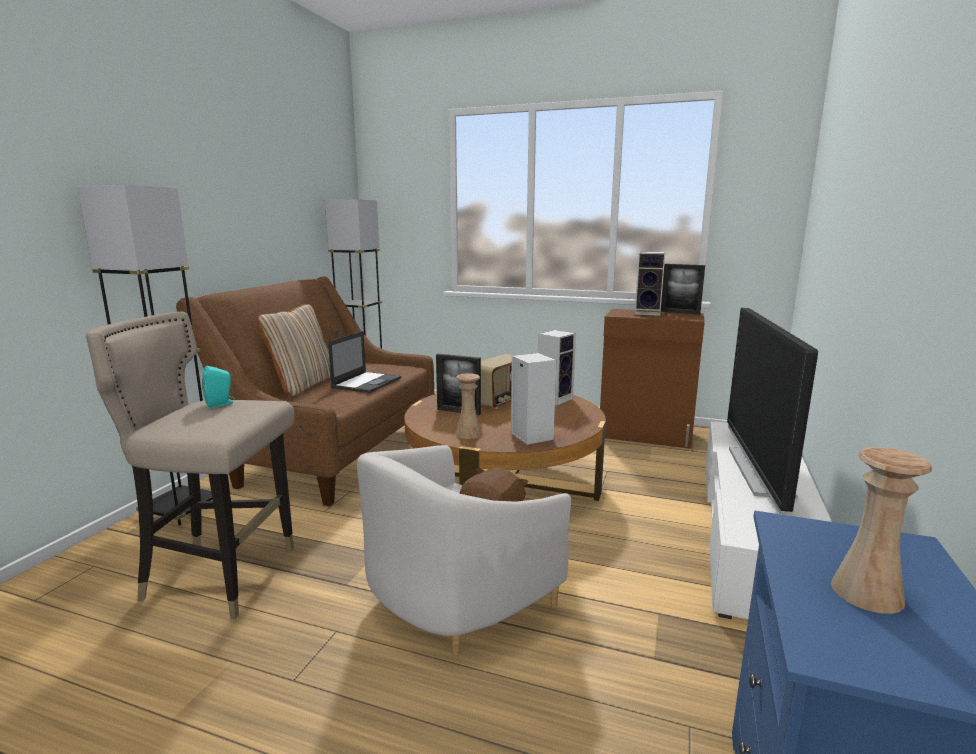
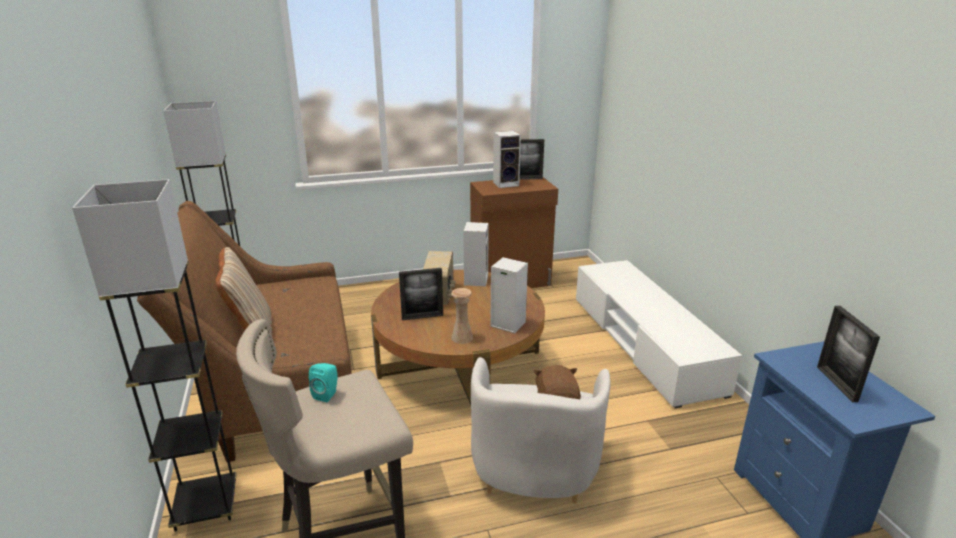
camera: 35 degrees left, 10 degrees up
(367, 382) = (311, 311): laptop -> none
(758, 472) = (645, 303): television -> none
(867, 592) = (836, 383): beige vase -> picture frame

